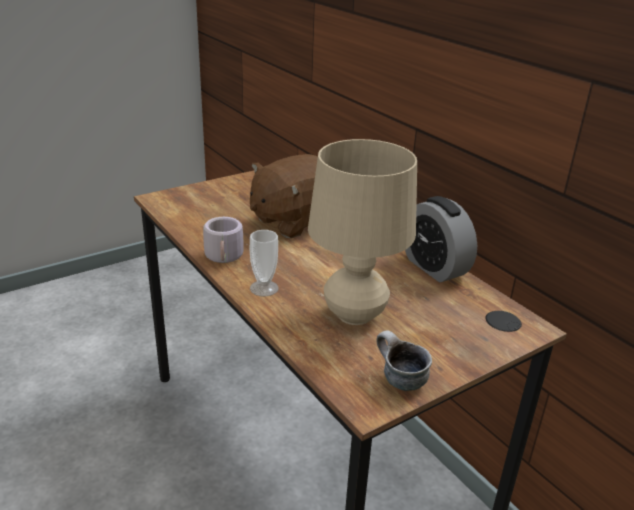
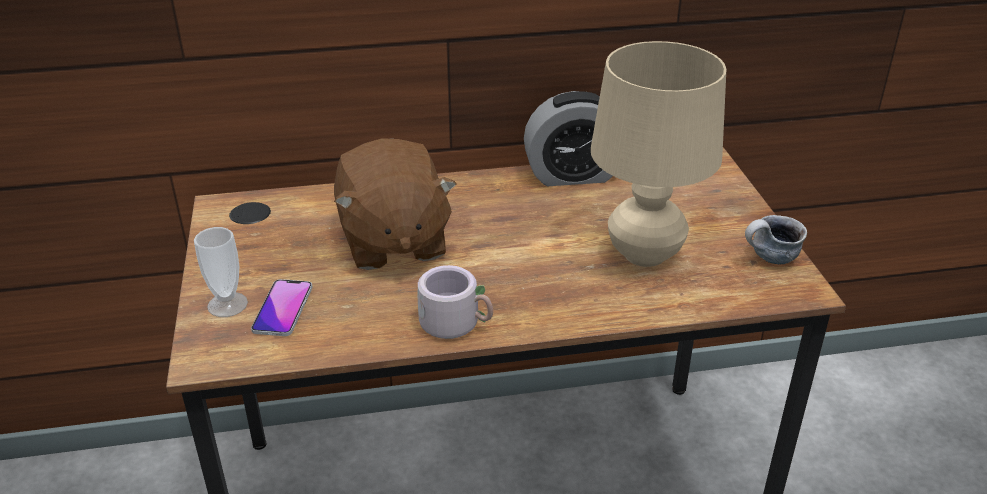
camera: 65 degrees left, 5 degrees up
(208, 206) = (283, 309): none -> phone
(264, 288) = (555, 306): cup -> cup (227, 304)

